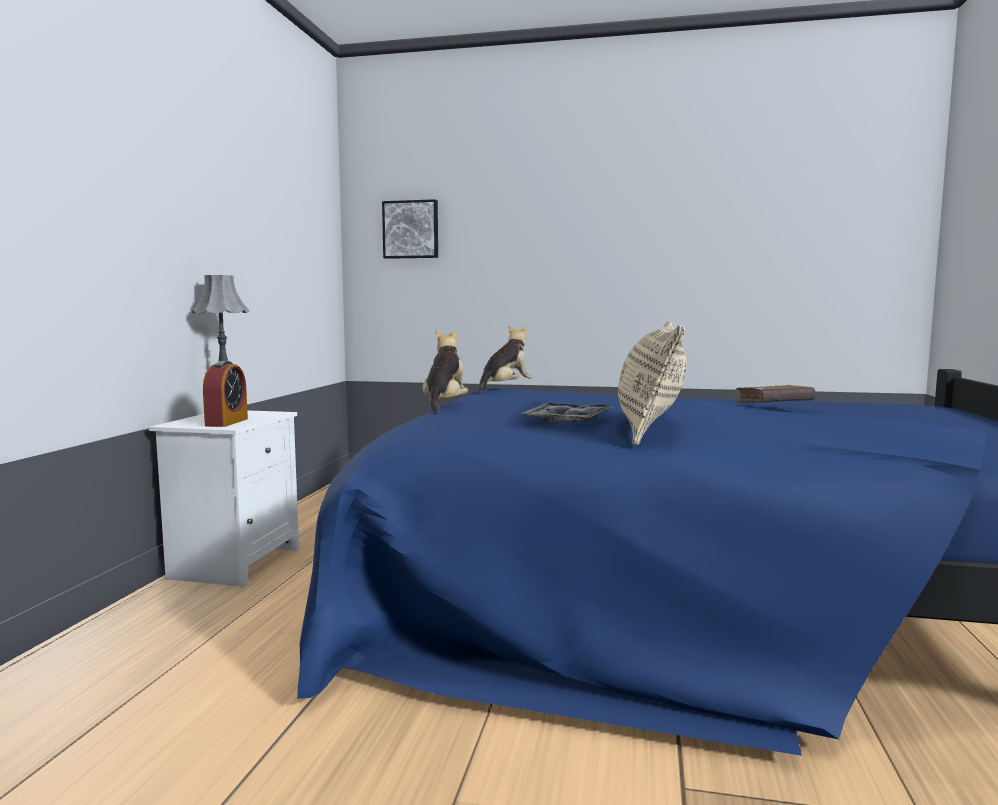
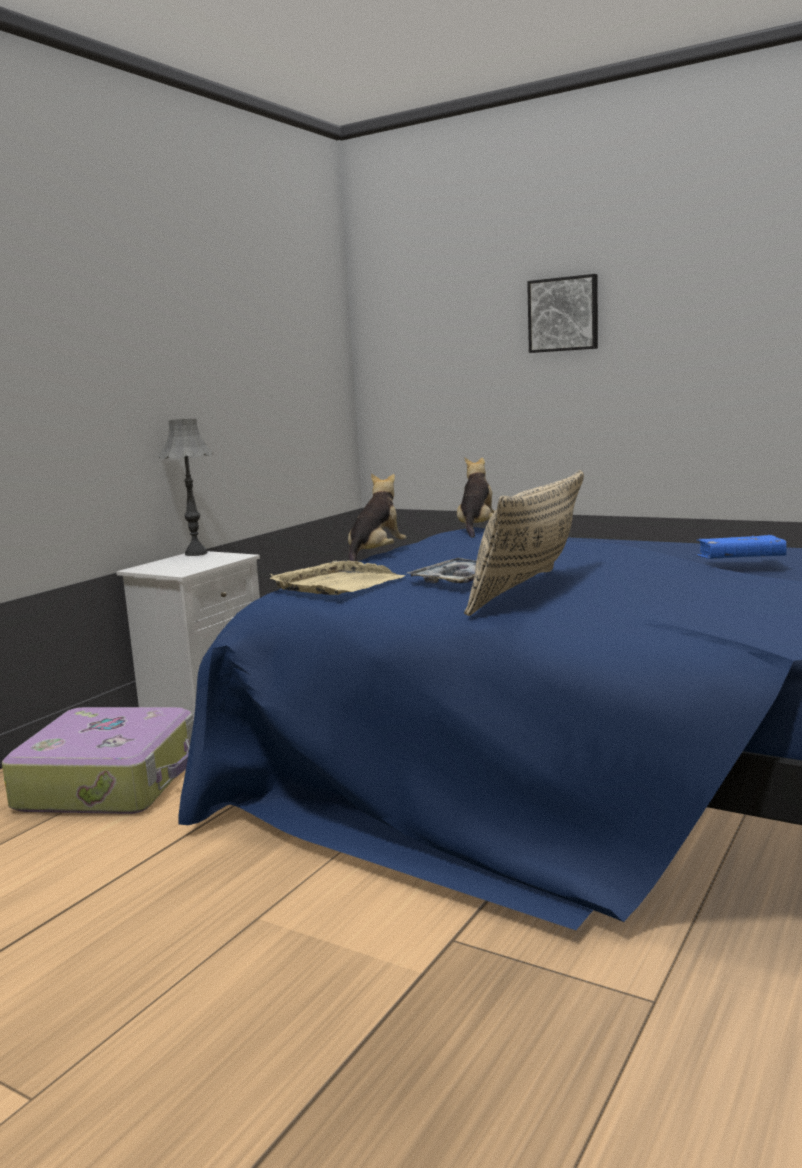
camera: 20 degrees right, 5 degrees up
(172, 658) = (111, 782): none -> suitcase
(227, 422) = (183, 567): alarm clock -> none
(411, 229) = (422, 334): picture -> picture (563, 314)
(451, 426) = (337, 584): none -> beige tray
(505, 388) = (476, 529): plush toy -> plush toy turned 45 degrees counterclockwise
(774, 404) = (740, 559): brown book -> blue book

